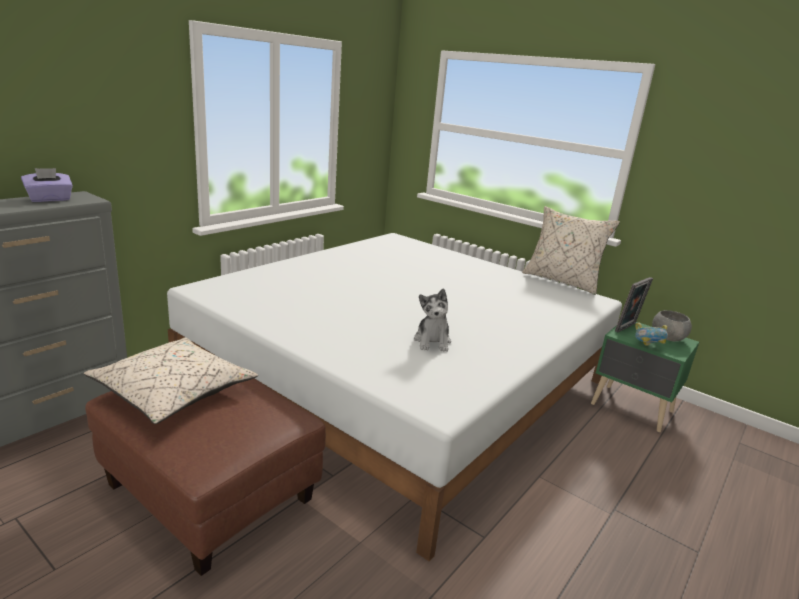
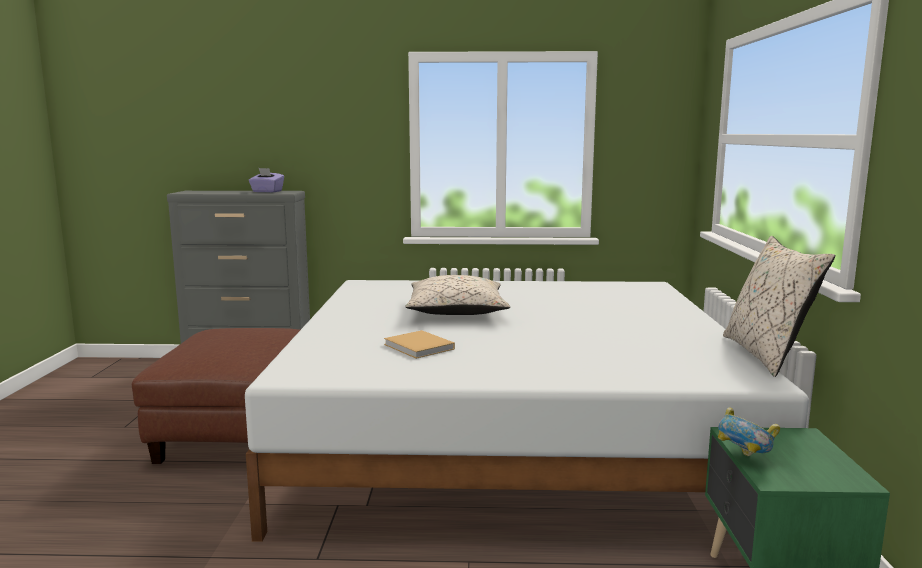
camera: 55 degrees right, 10 degrees down
(174, 392) = (235, 335): beige pillow -> beige pillow (457, 311)
(432, 341) = (420, 347): plush toy -> beige book
(627, 328) = (779, 435): picture frame -> none
(667, 338) = (824, 466): grey bowl -> none

